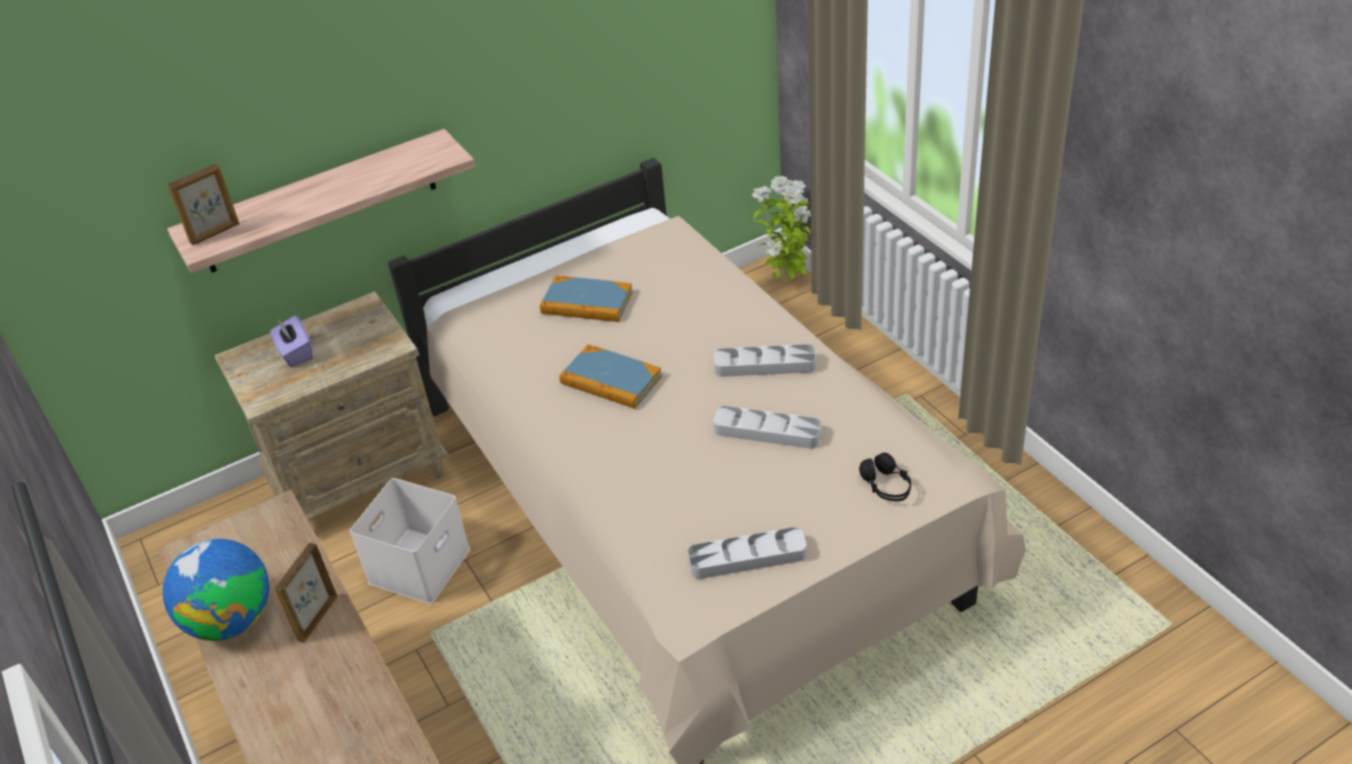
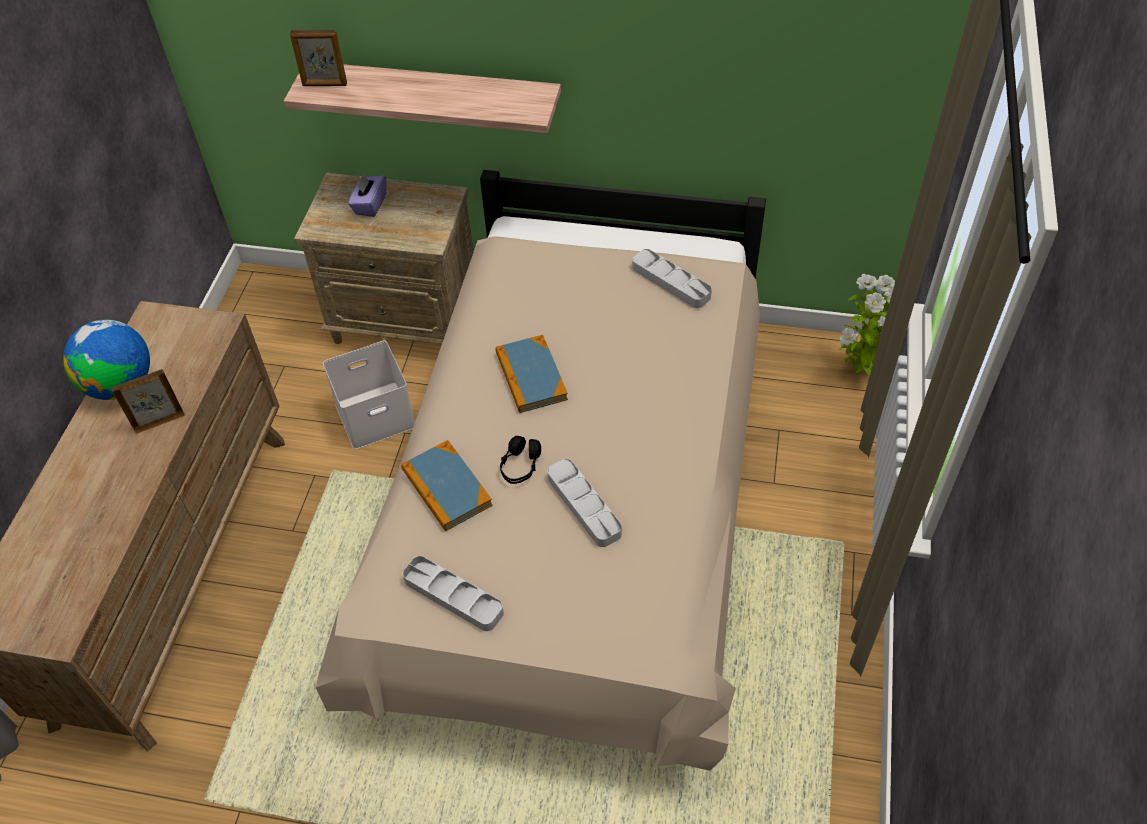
camera: 40 degrees right, 10 degrees up
(587, 303) = (588, 297): book -> book (446, 488)
(765, 365) = (648, 447): grey tray -> grey tray (671, 282)
(886, 486) = (611, 623): black headphones -> black headphones (520, 466)

